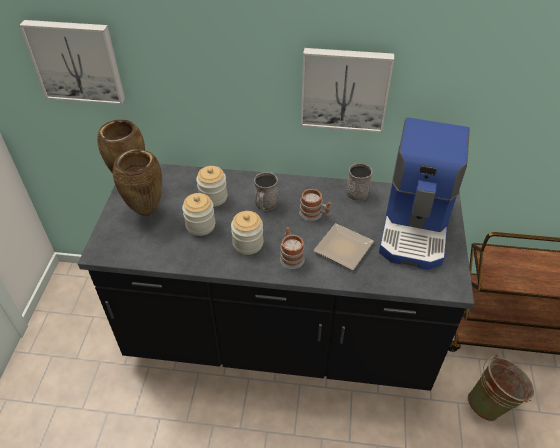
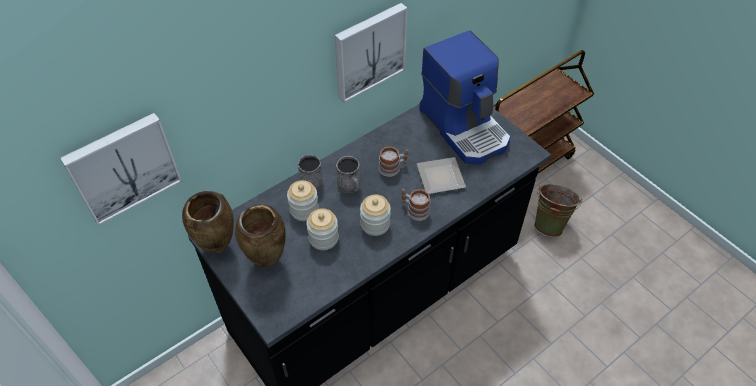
camera: 45 degrees left, 5 degrees up
(359, 191) = (401, 128): grey mug -> grey mug (311, 180)

